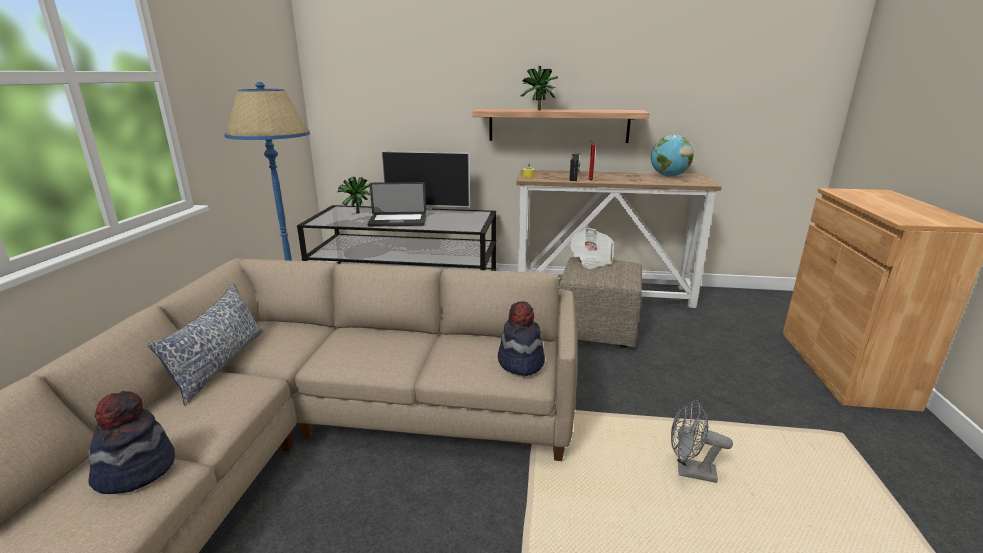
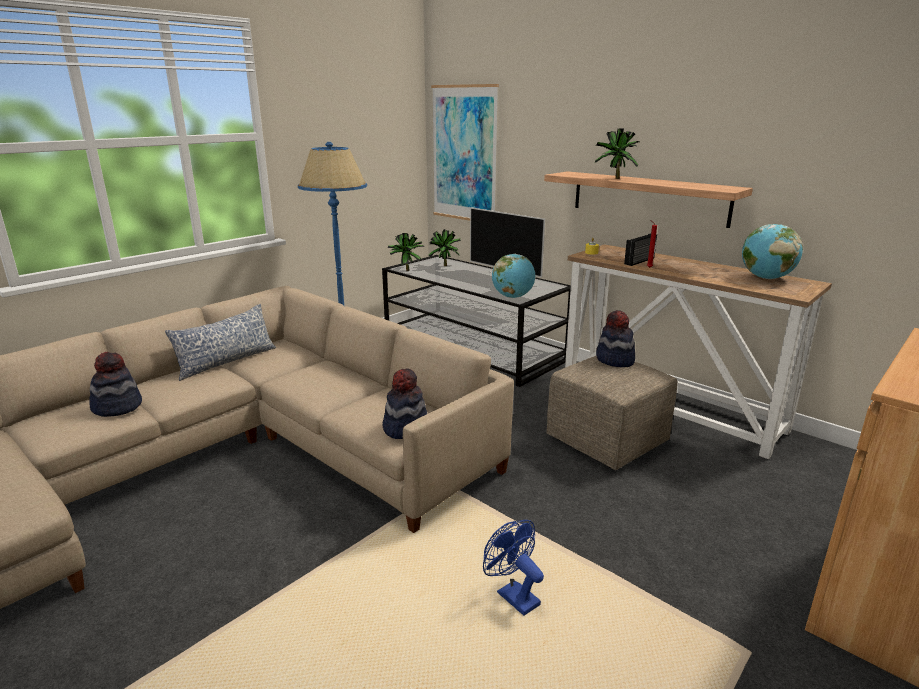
camera: 35 degrees right, 0 degrees up
(325, 223) = (405, 270): none -> potted plant
(357, 99) = (464, 154): none -> picture
(397, 221) = (463, 280): laptop -> none
(464, 227) = (513, 297): none -> globe
(591, 260) = (614, 360): newspaper -> hat
(689, 472) = (512, 595): grey fan -> blue fan

